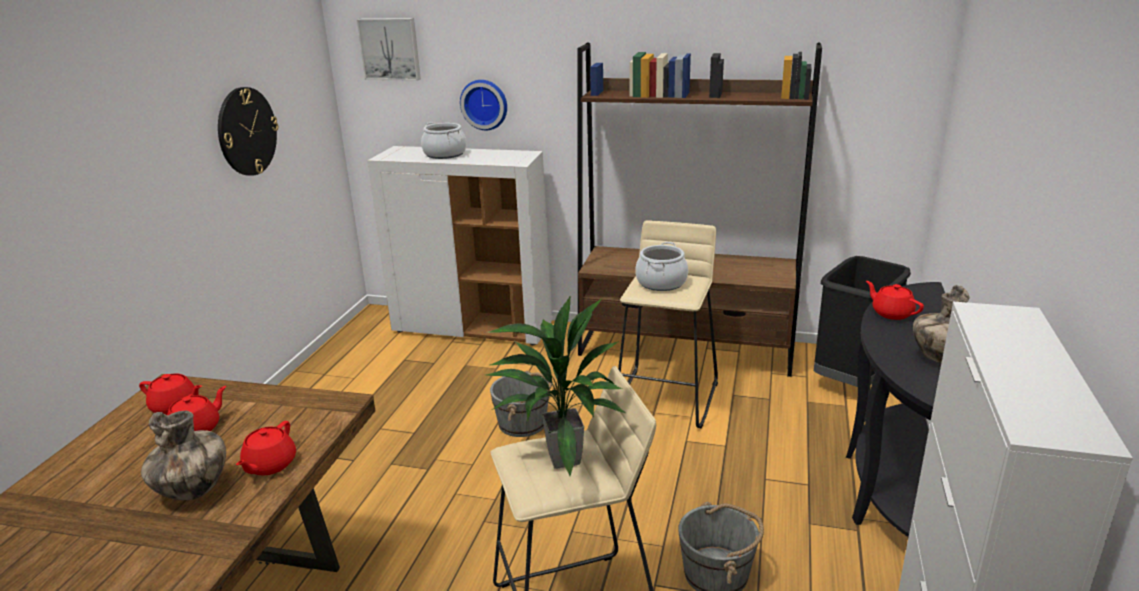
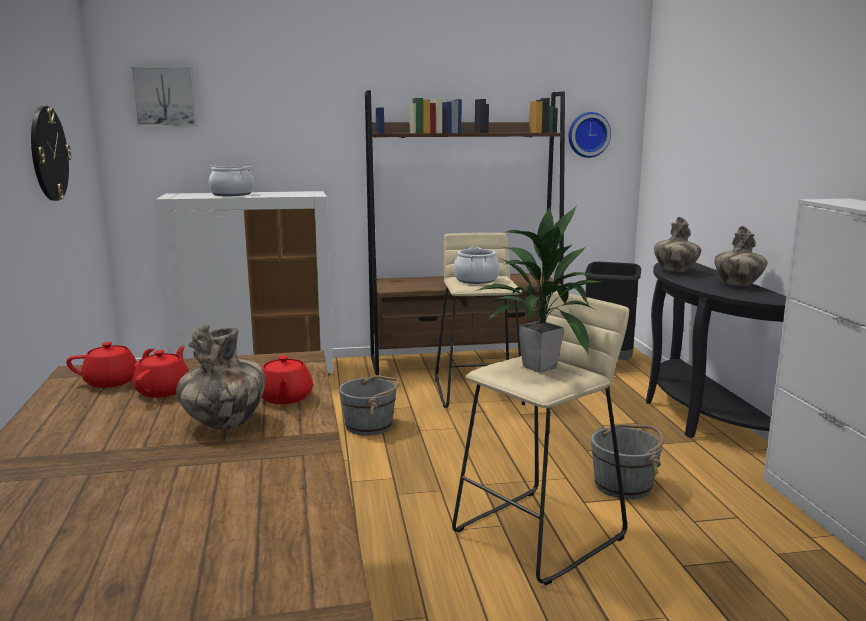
camera: 25 degrees left, 10 degrees down
(485, 104) = (264, 149): wall clock -> wall clock (588, 134)
(891, 313) = (674, 271): red teapot -> vase

